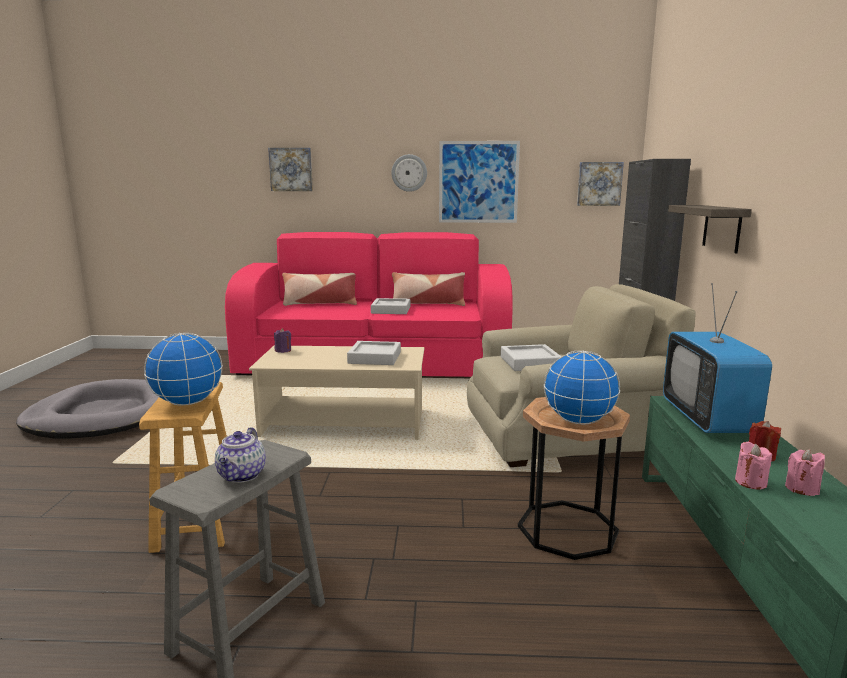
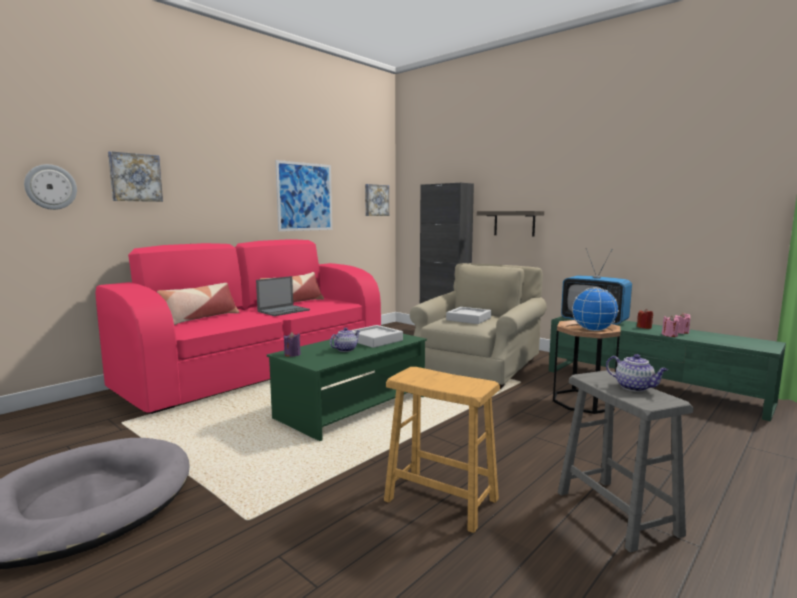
camera: 50 degrees left, 5 degrees down
(188, 402) = (457, 380): globe -> none
(325, 358) = (346, 349): none -> teapot
(345, 423) = (353, 407): beige coffee table -> green coffee table
(391, 310) = (284, 311): grey tray -> laptop
(409, 173) = (252, 186): wall clock -> wall clock (50, 187)

